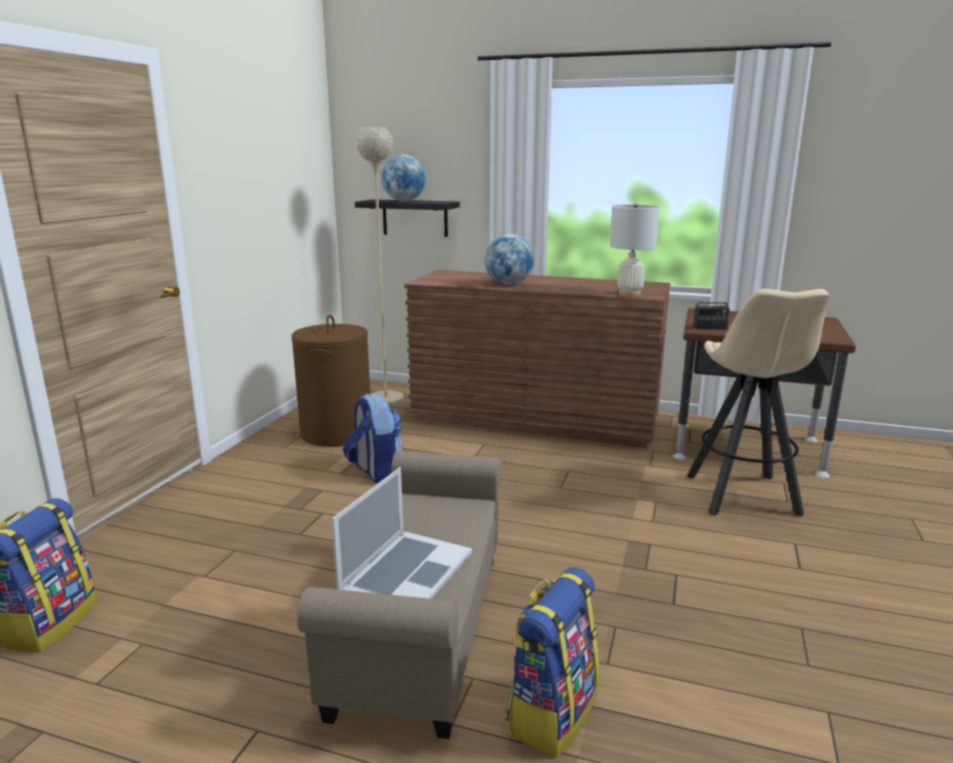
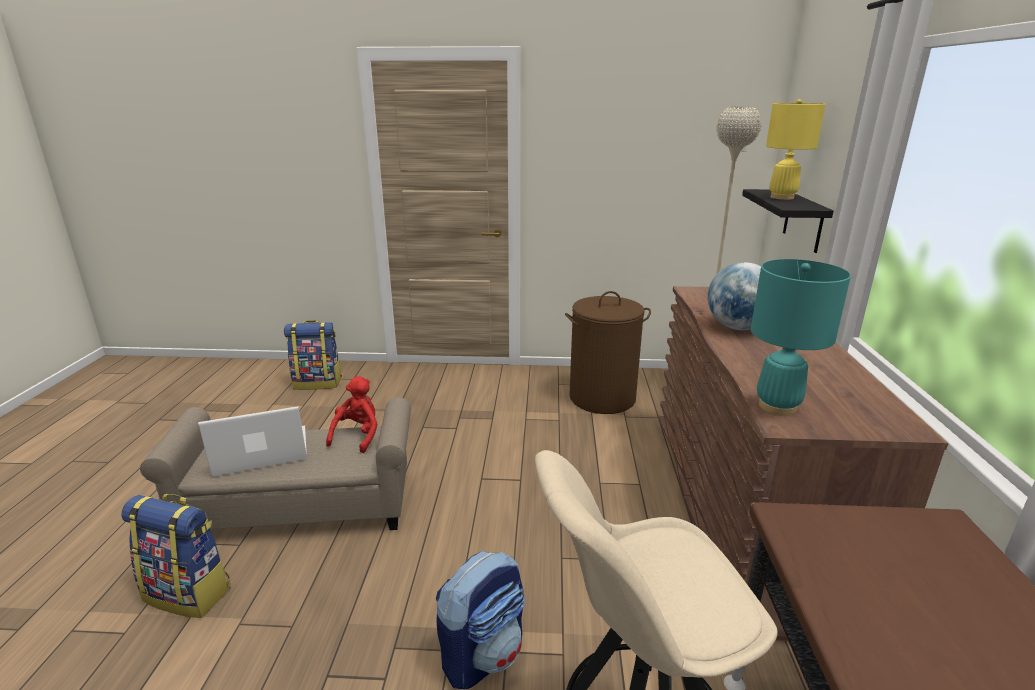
camera: 75 degrees right, 5 degrees up
(375, 472) = (536, 434): backpack -> backpack (483, 654)
(404, 201) = (781, 197): globe -> yellow table lamp
(406, 571) = (261, 452): laptop -> laptop turned 150 degrees clockwise
(409, 508) = (358, 435): none -> red plush toy
(629, 294) = (777, 406): white table lamp -> turquoise table lamp
(710, 328) = (806, 531): radio -> none

